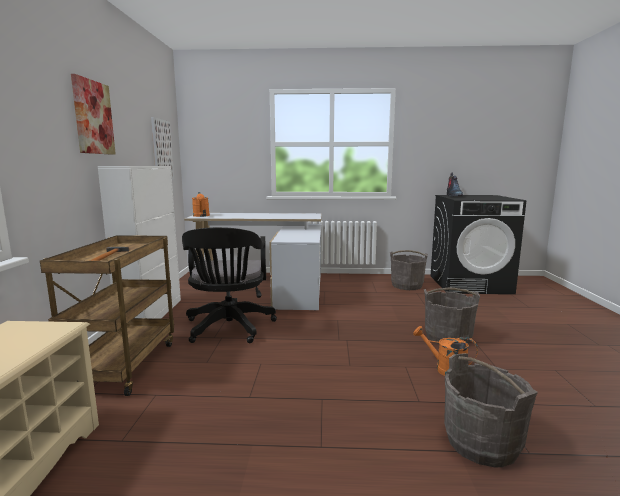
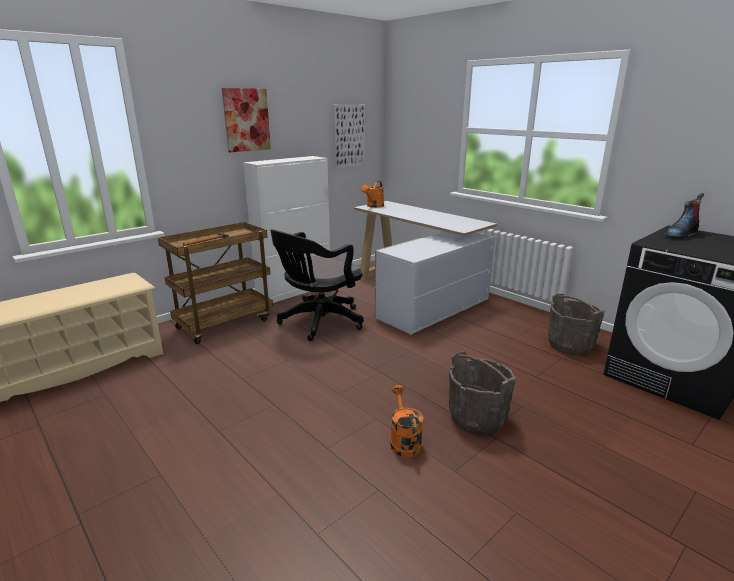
camera: 45 degrees right, 10 degrees up
(481, 442) = (303, 501): grey bucket -> none

